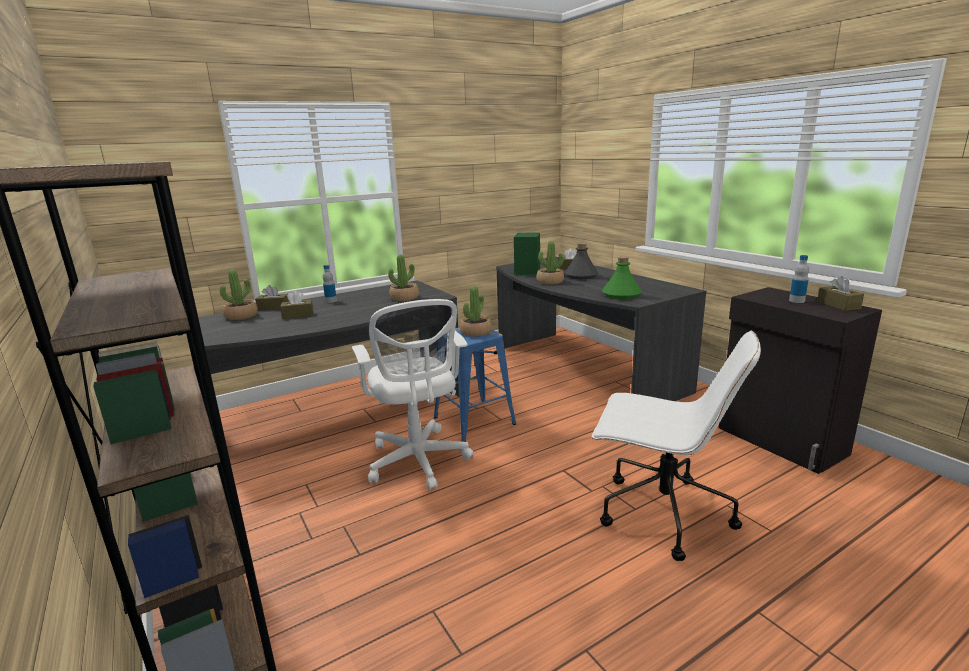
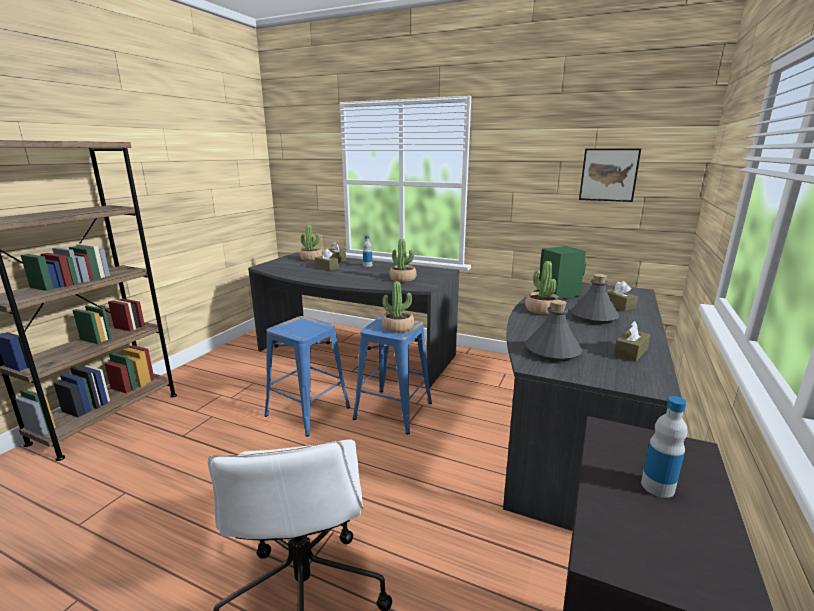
camera: 55 degrees right, 0 degrees up
(418, 462) = (307, 411): white office chair -> blue stool
(508, 172) = (608, 175): none -> picture
(621, 294) = (552, 351): green bottle -> grey bottle
(838, 305) = (706, 551): brown tissue box -> brown tissue box (630, 352)

